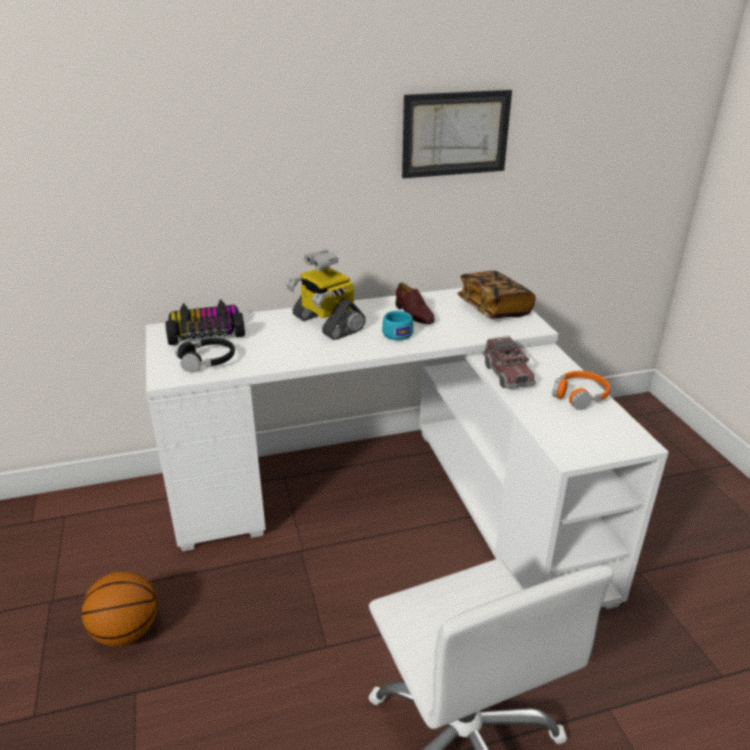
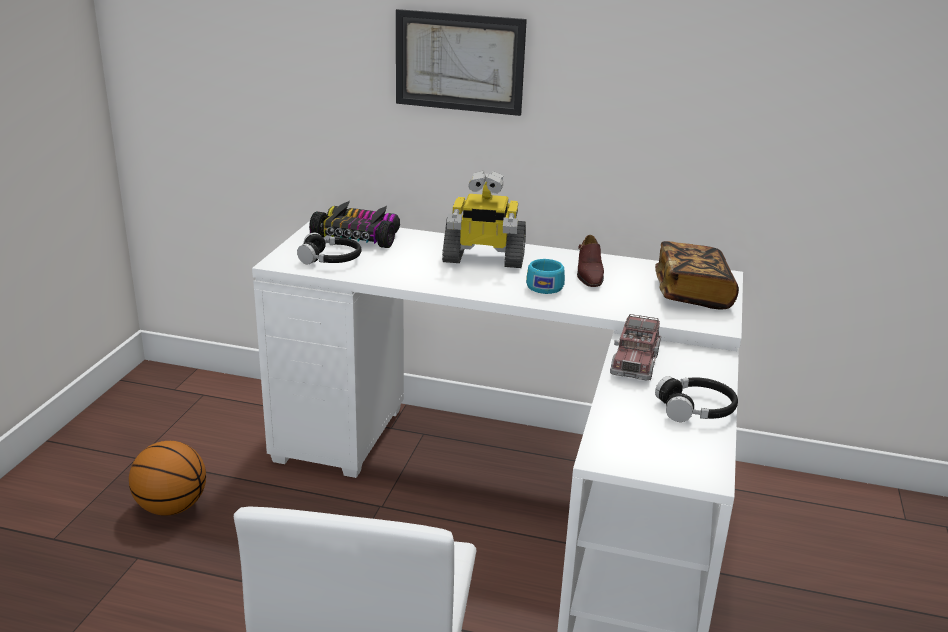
camera: 30 degrees right, 5 degrees down
(326, 323) = (483, 258): toy robot -> toy robot turned 75 degrees counterclockwise
(455, 134) = (690, 65): picture -> picture (459, 62)
(580, 396) = (696, 409): orange headphones -> black headphones

